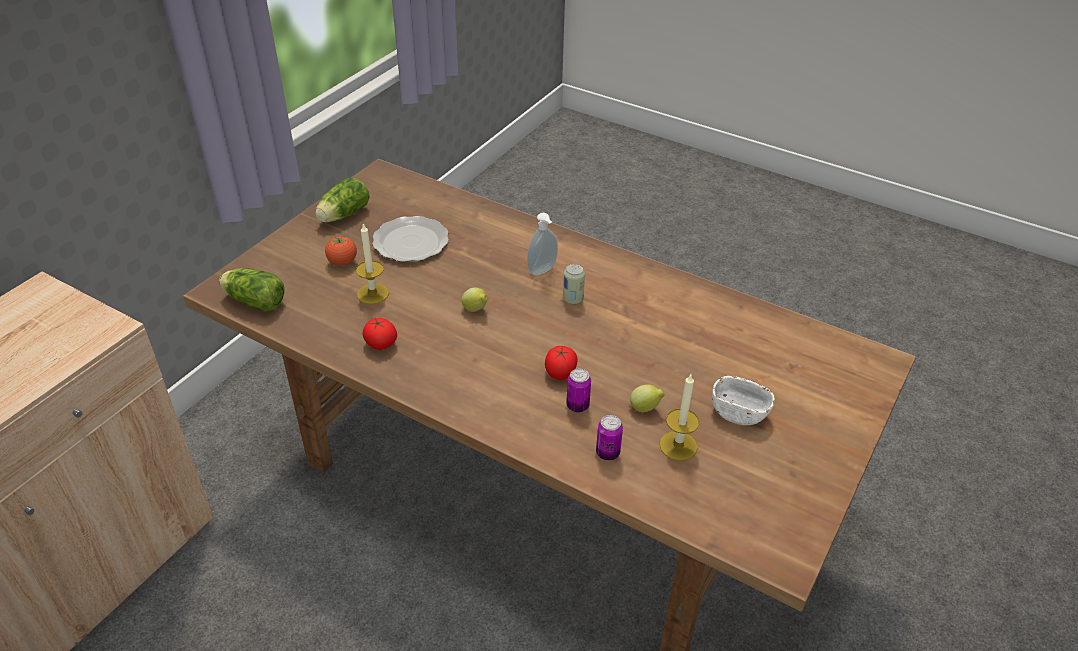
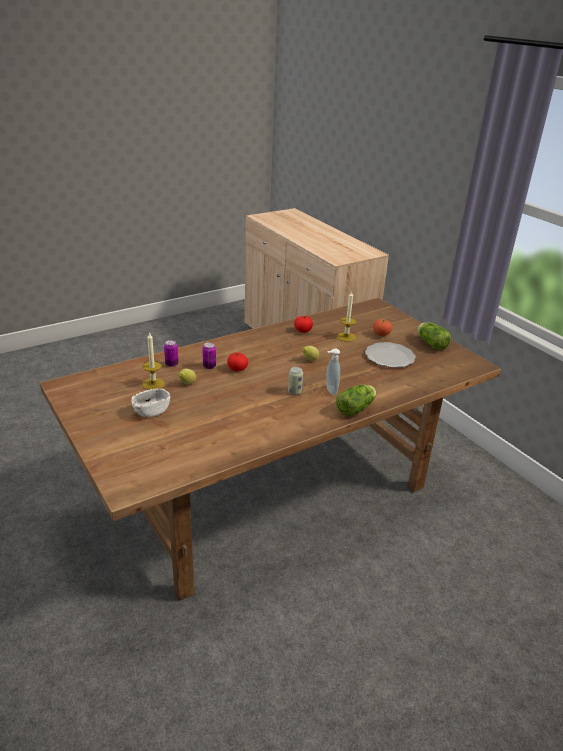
camera: 115 degrees right, 10 degrees down
(253, 301) = (361, 309): lettuce -> lettuce (356, 408)

